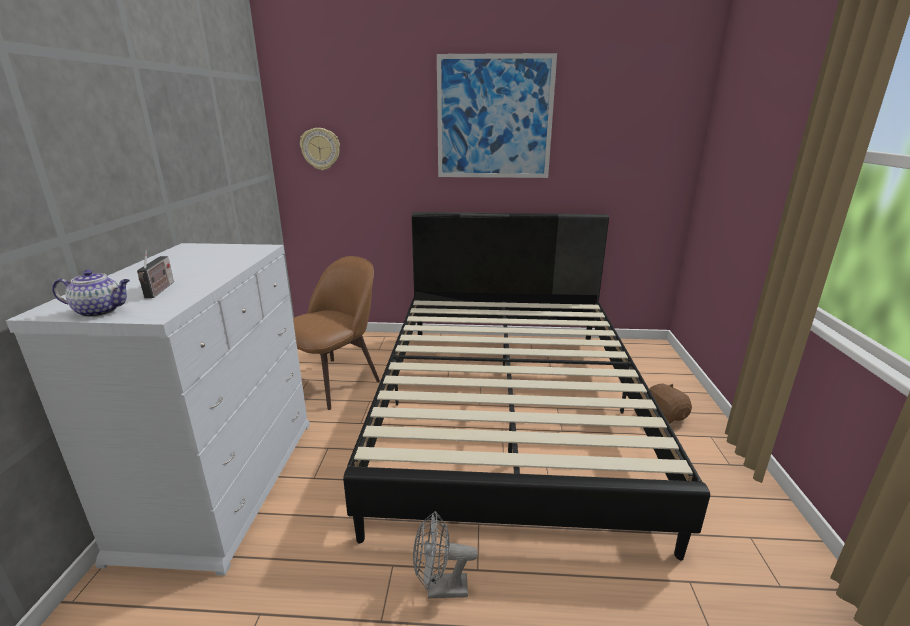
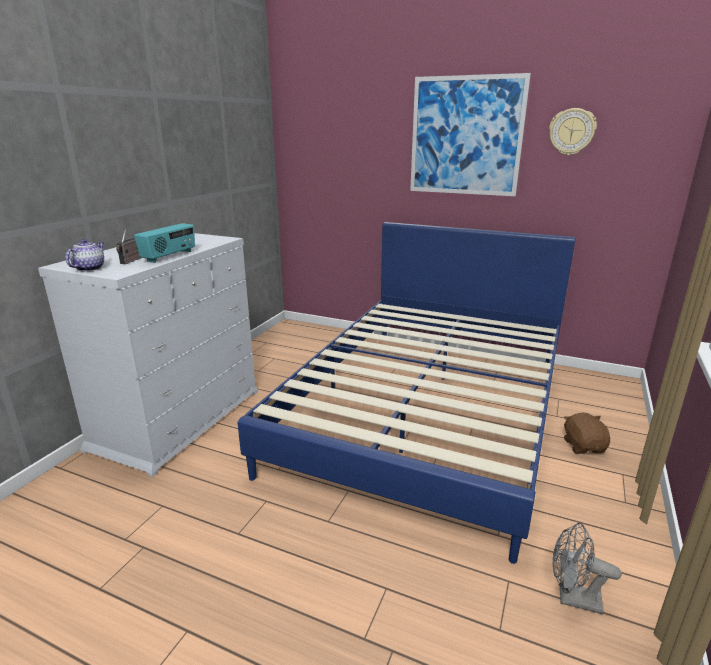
camera: 20 degrees right, 0 degrees up
(101, 311) = (89, 268): teapot -> teapot turned 90 degrees counterclockwise
(209, 279) = (169, 256): none -> radio
(320, 149) = (313, 162): wall clock -> wall clock (571, 132)
(334, 380) = (294, 362): brown chair -> none
(440, 588) = (292, 525): grey fan -> grey fan (572, 598)
(509, 410) = (428, 412): black bed -> blue bed

